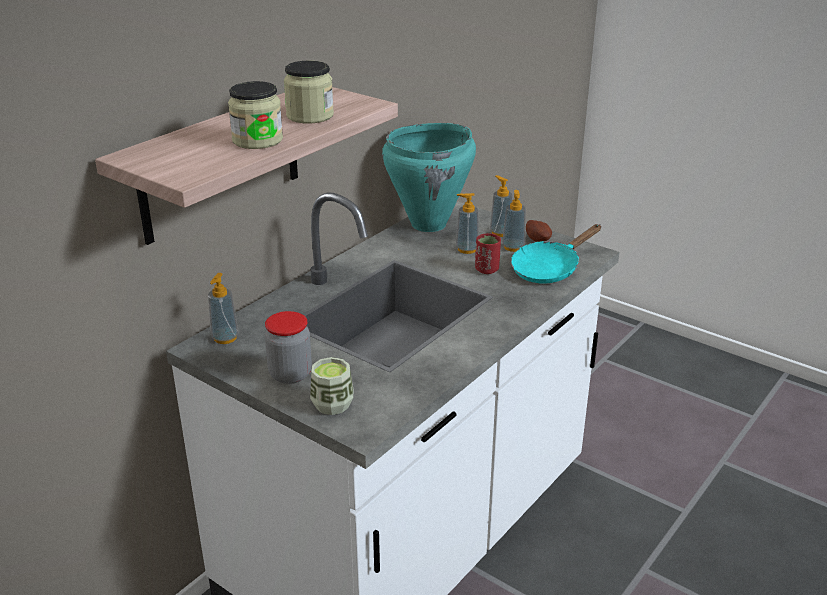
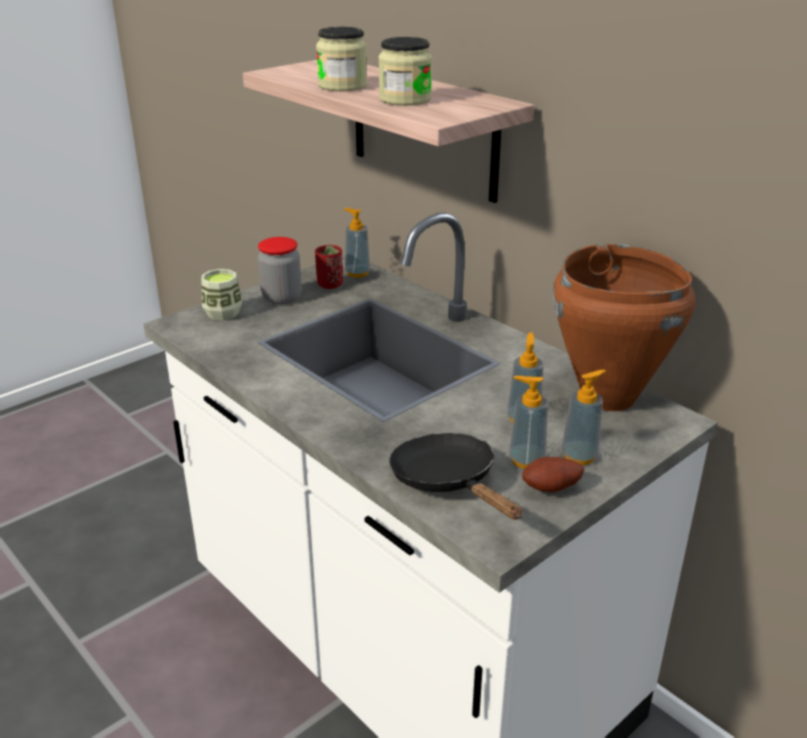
camera: 100 degrees right, 0 degrees up
(429, 224) = (607, 398): turquoise cooking pot -> brown cooking pot
(487, 269) = (458, 426): red cup -> red cup (330, 285)
(549, 269) = (448, 482): turquoise frying pan -> black frying pan

